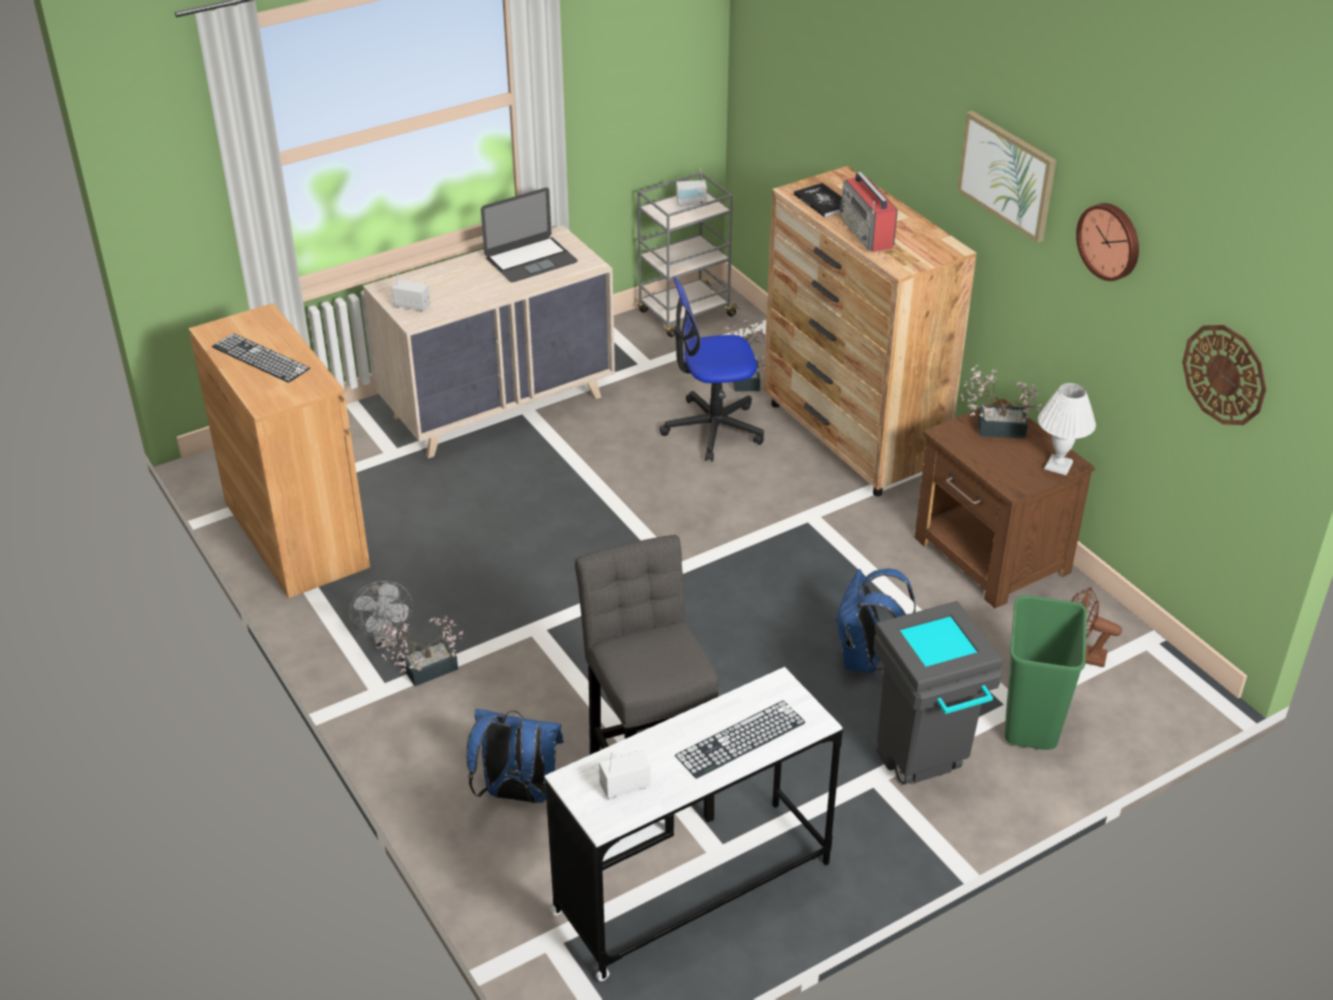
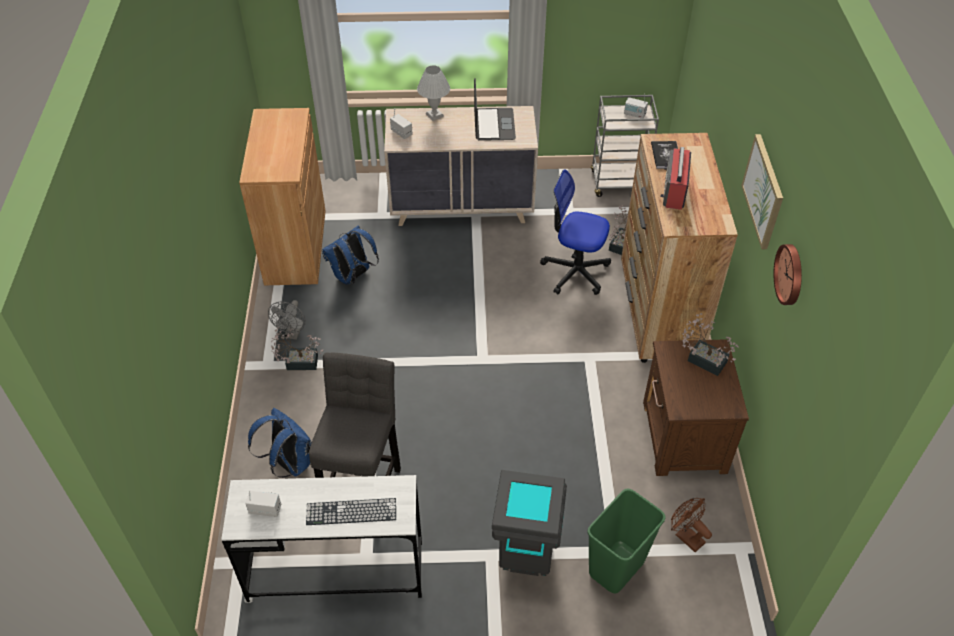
camera: 30 degrees right, 10 degrees up
(260, 358) = (273, 143): keyboard -> none
(531, 260) = (494, 124): laptop -> laptop turned 90 degrees counterclockwise
(865, 660) = (546, 473): blue backpack -> blue backpack (353, 276)
(1058, 466) = (723, 407): white table lamp -> white table lamp (434, 115)
(1225, 374) = (812, 411): wall clock -> none

